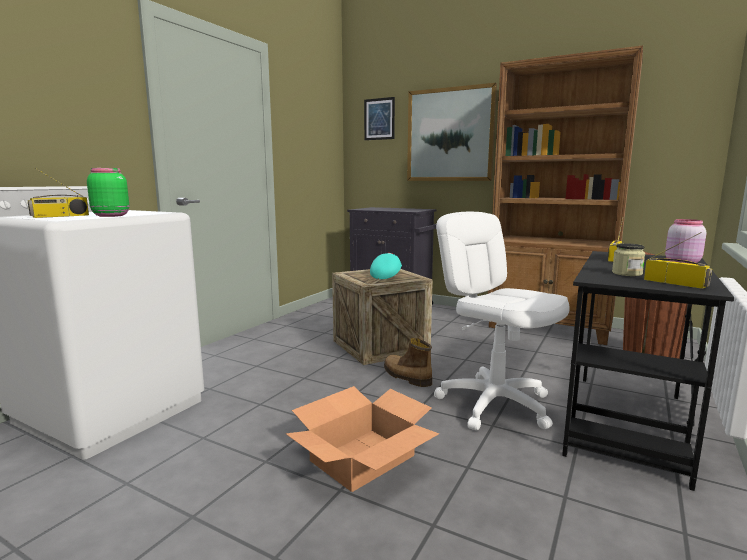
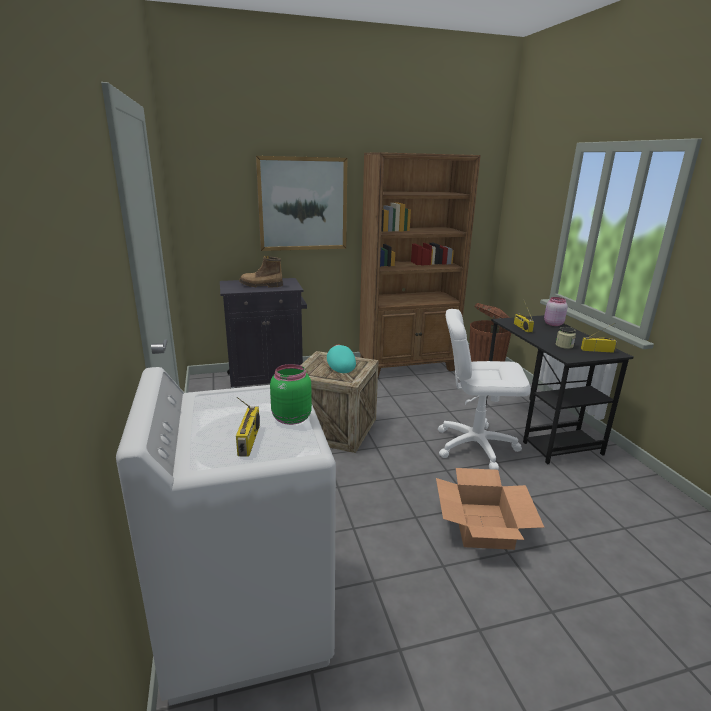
camera: 45 degrees left, 10 degrees up
(379, 119) = (218, 182): picture -> none
(406, 377) = (399, 449): boot -> boot (261, 285)

